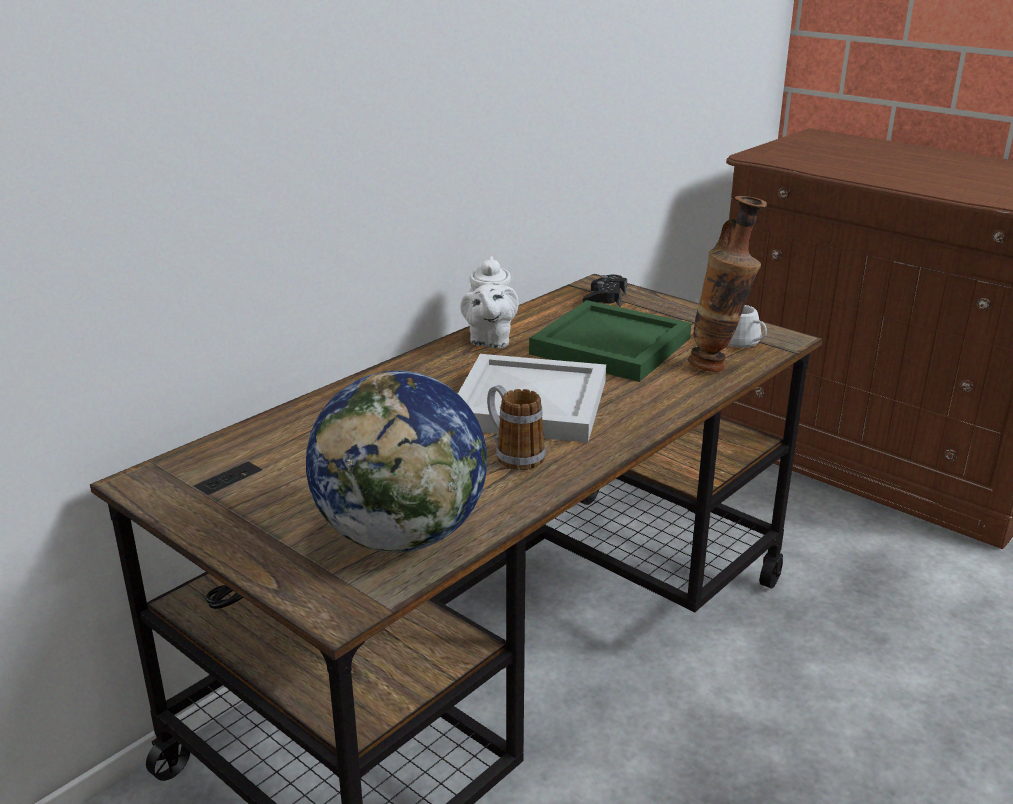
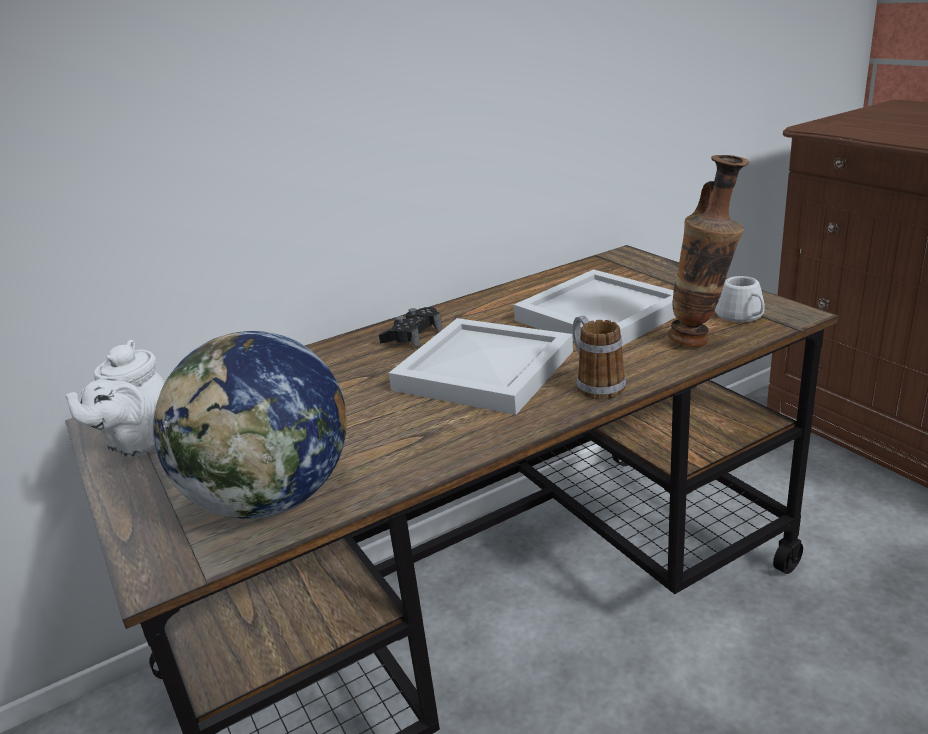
camera: 20 degrees right, 0 degrees up
(489, 340) = (486, 306): white teapot -> white teapot (137, 442)
(513, 454) = (433, 422): mug -> mug (595, 384)
(605, 299) = (622, 269): black game controller -> black game controller (412, 335)
(608, 346) = (597, 315): green tray -> white tray

